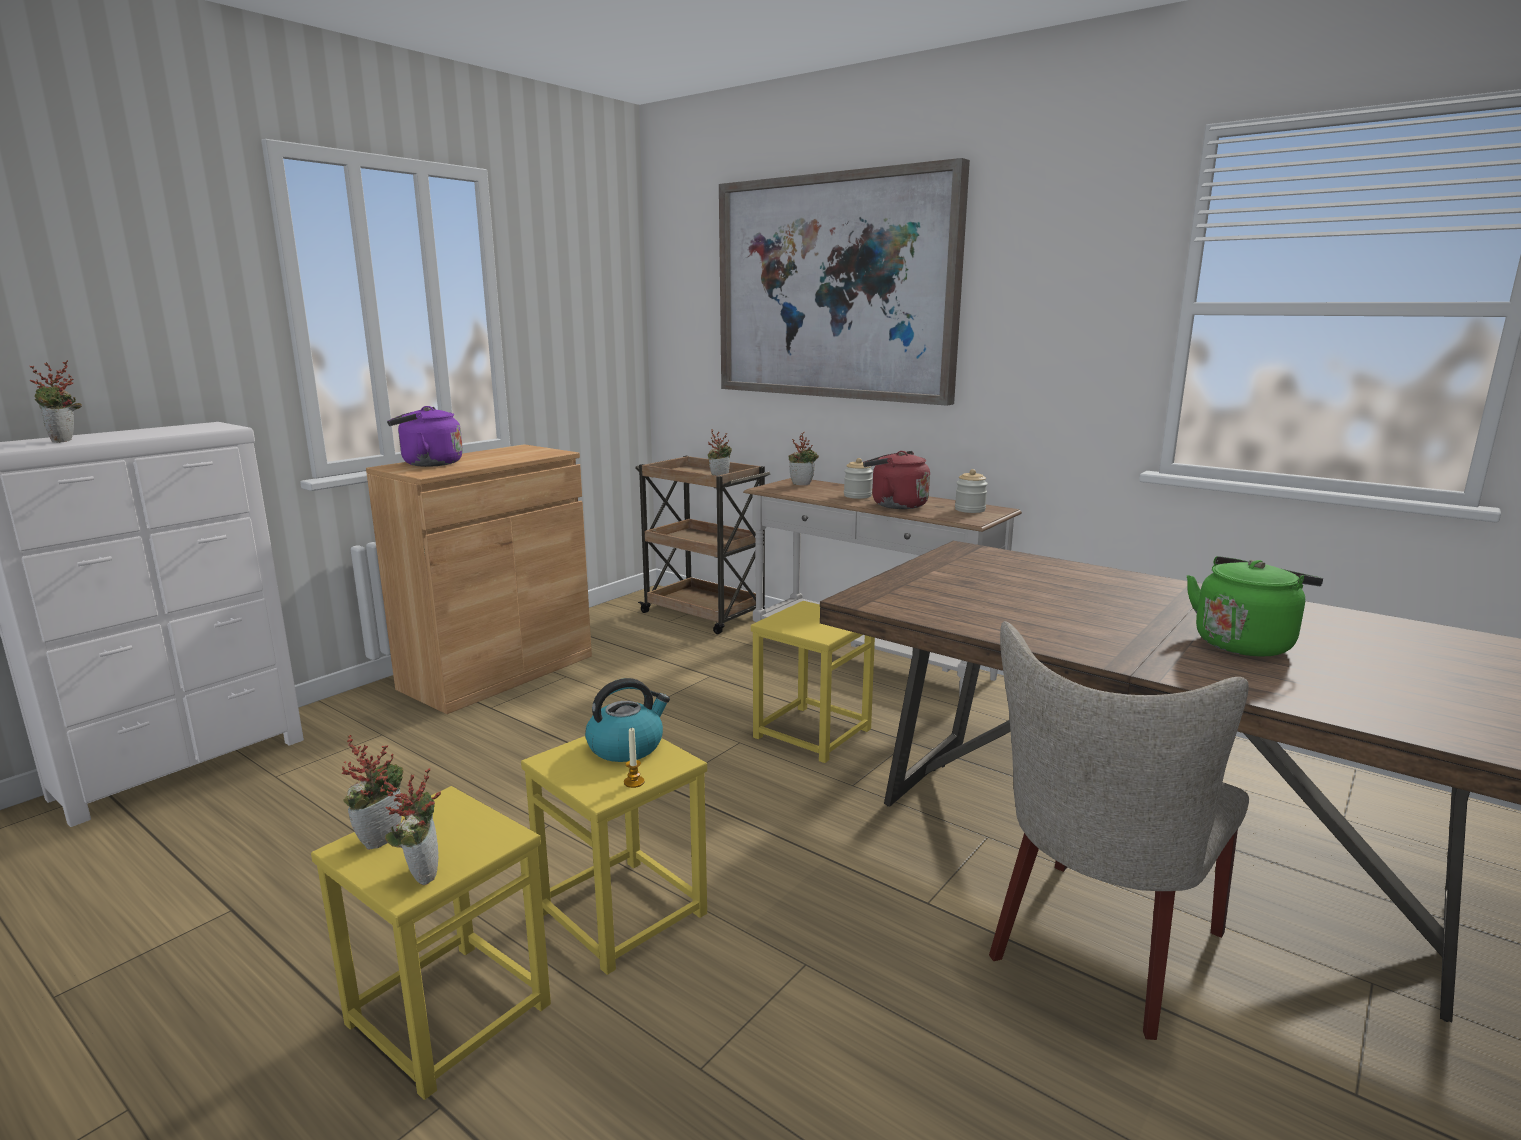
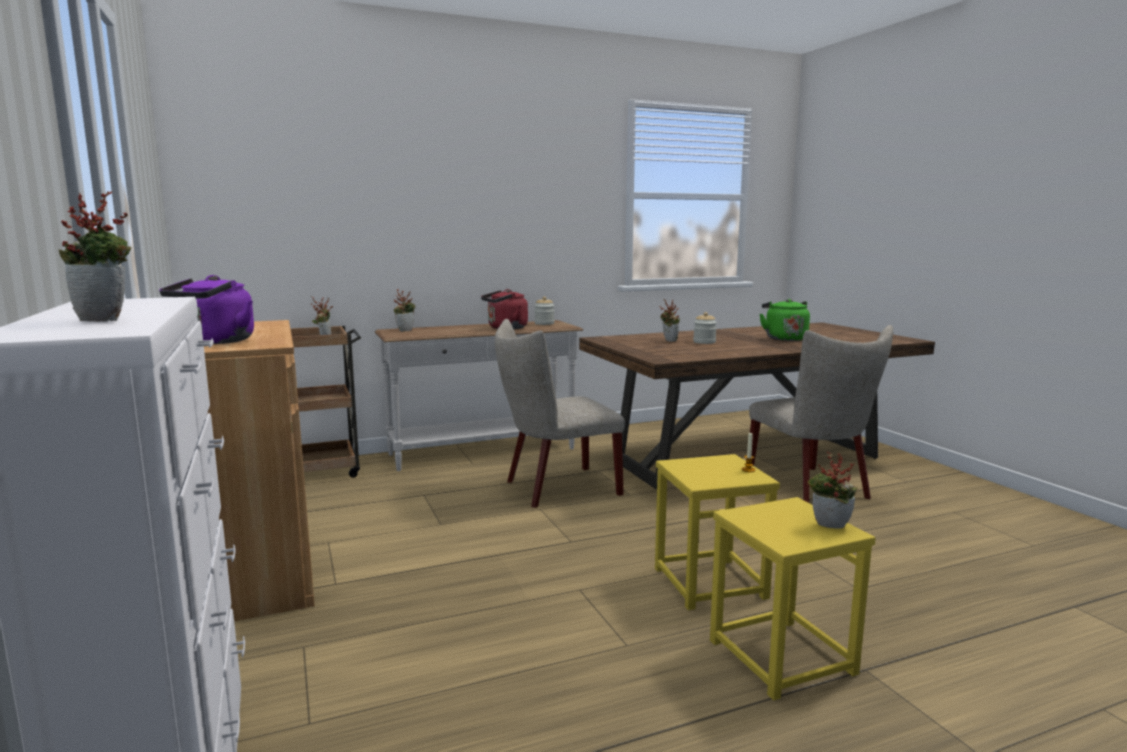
camera: 60 degrees left, 5 degrees down
(380, 837) = (777, 534): potted plant -> potted plant (668, 341)
(626, 746) = (698, 465): kettle -> none
(811, 733) = (555, 488): yellow stool -> beige chair
(834, 288) = (399, 175): picture -> none
(857, 496) = (466, 329): jar -> jar (704, 342)

